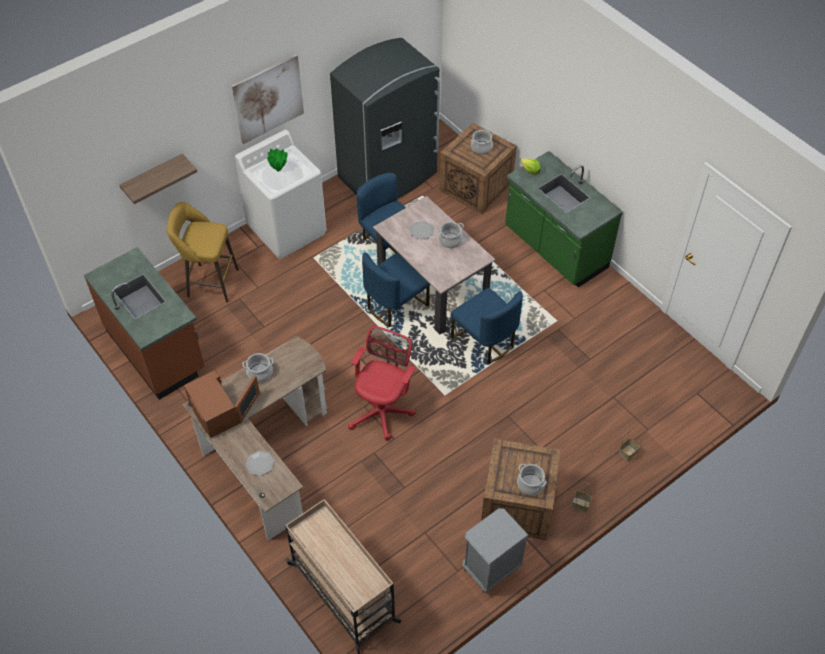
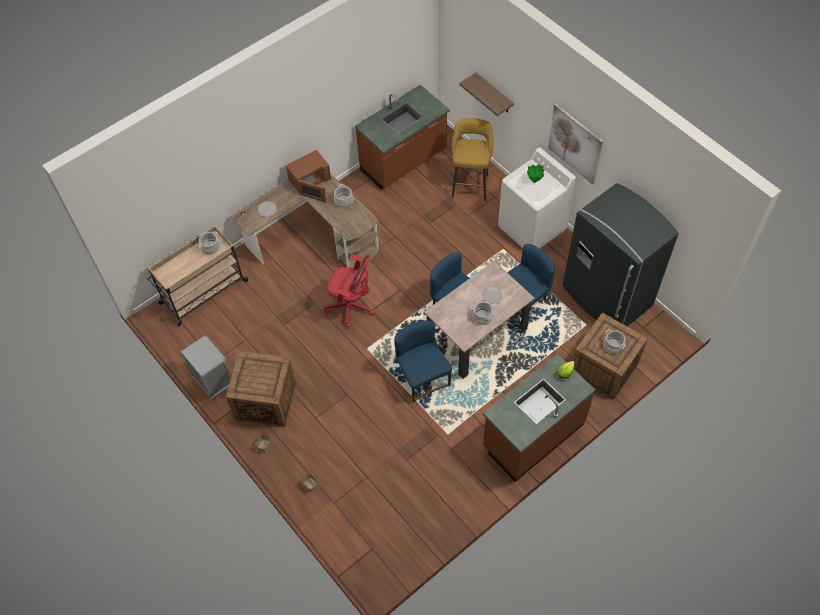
camera: 90 degrees right, 5 degrees up
(484, 341) = (422, 377): blue chair -> blue chair turned 105 degrees clockwise
(530, 484) = (247, 382): cooking pot -> cooking pot (210, 247)
(555, 249) = (532, 435): green counter -> brown counter

